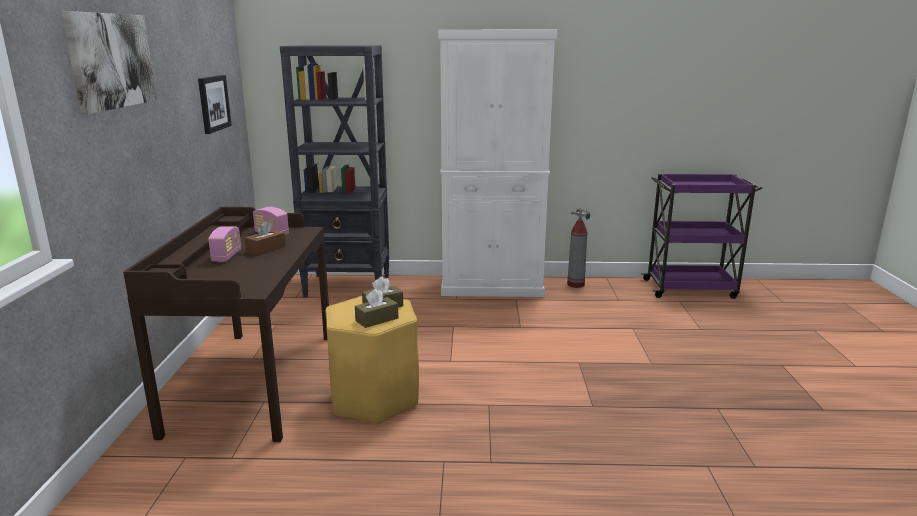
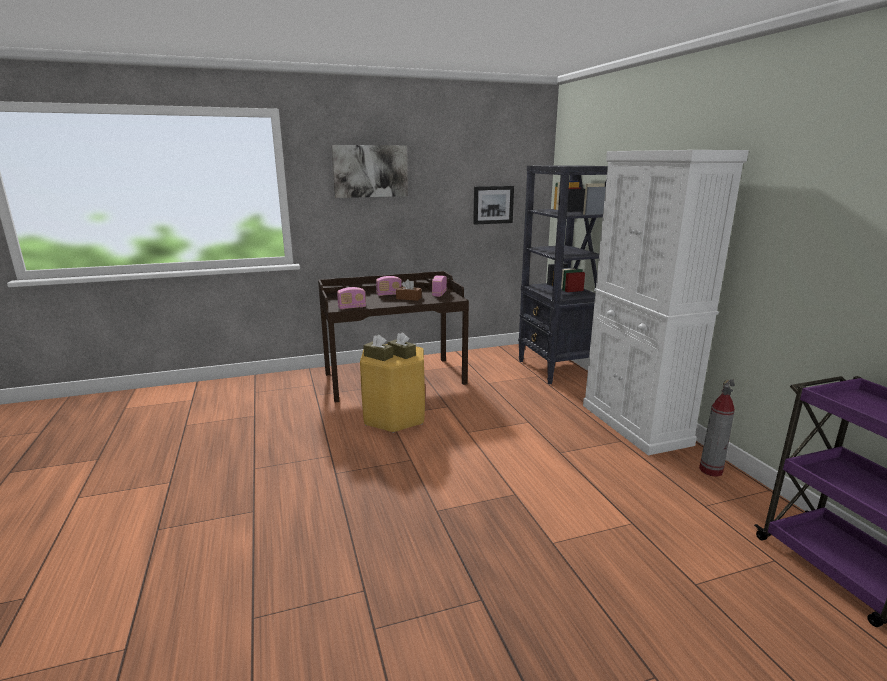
camera: 70 degrees right, 0 degrees up
(263, 282) = (352, 307): none -> radio

